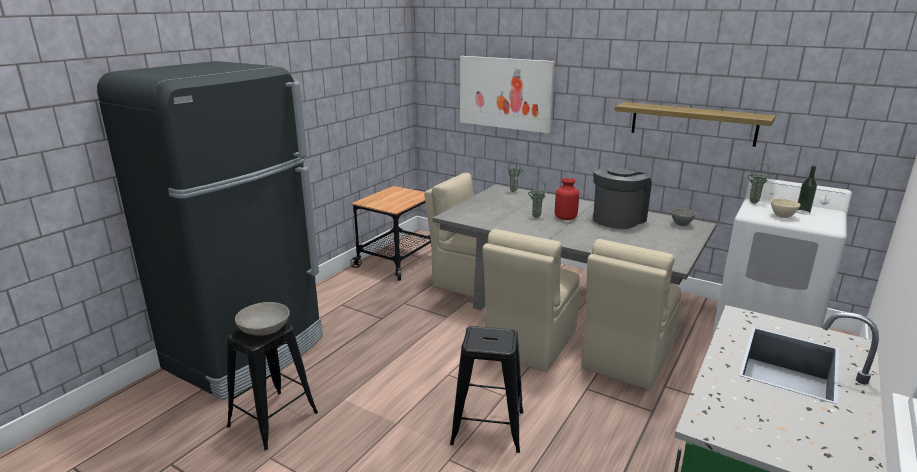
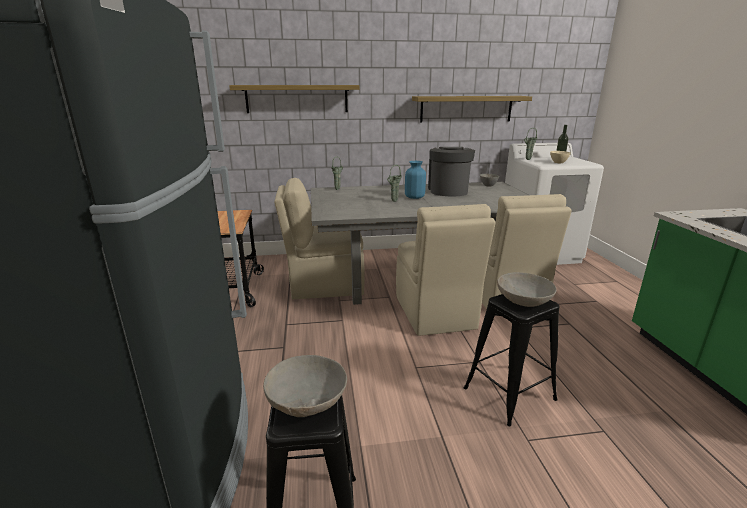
camera: 40 degrees left, 0 degrees up
(491, 338) = (523, 300): none -> grey bowl
(505, 93) = (297, 99): picture -> shelf
(565, 217) = (414, 197): red vase -> blue vase

